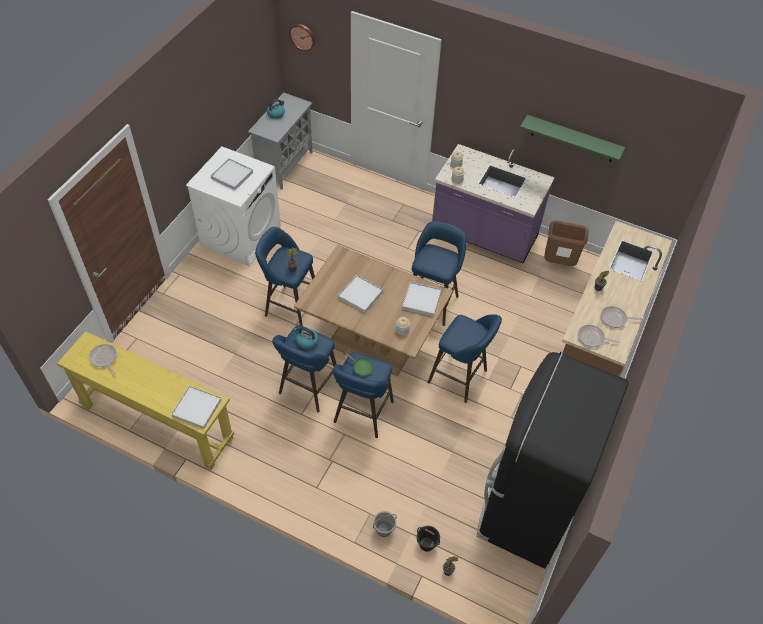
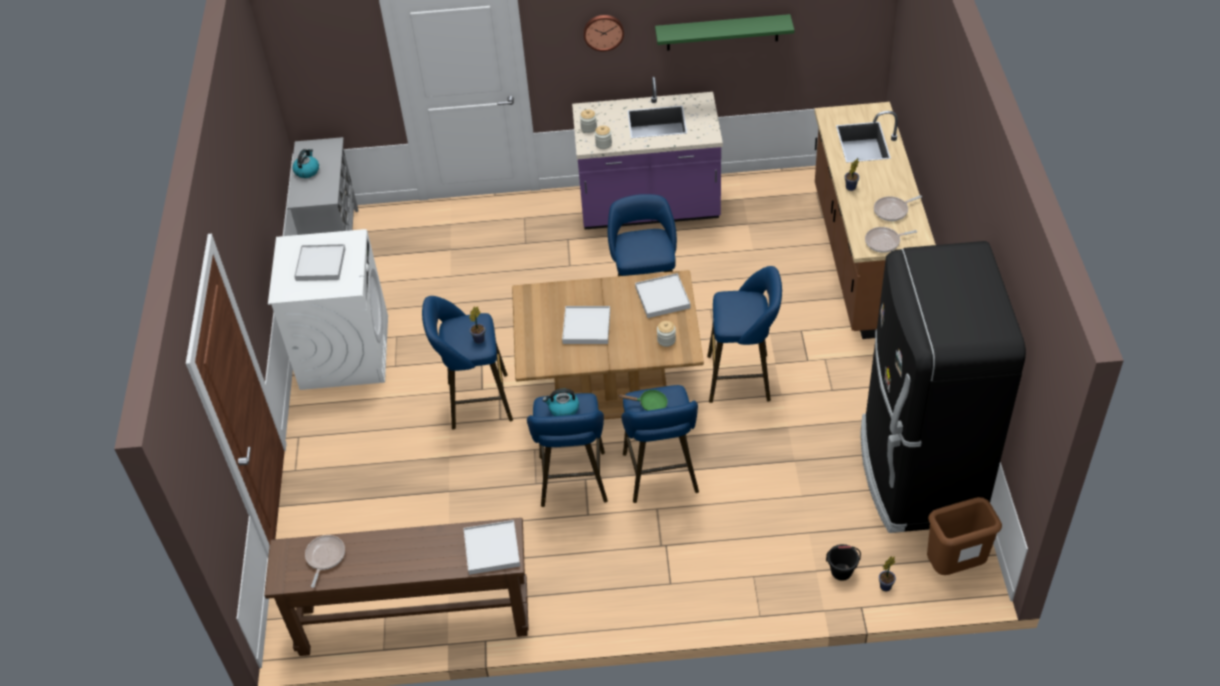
camera: 25 degrees left, 5 degrees down
(104, 359) = (324, 557): frying pan -> frying pan turned 75 degrees clockwise
(157, 422) = (414, 620): yellow console table -> brown console table
(303, 36) = (309, 50): wall clock -> wall clock (603, 31)
(384, 529) = (782, 584): grey bucket -> none
(559, 263) = (759, 198): brown trash can -> brown trash can (954, 566)

